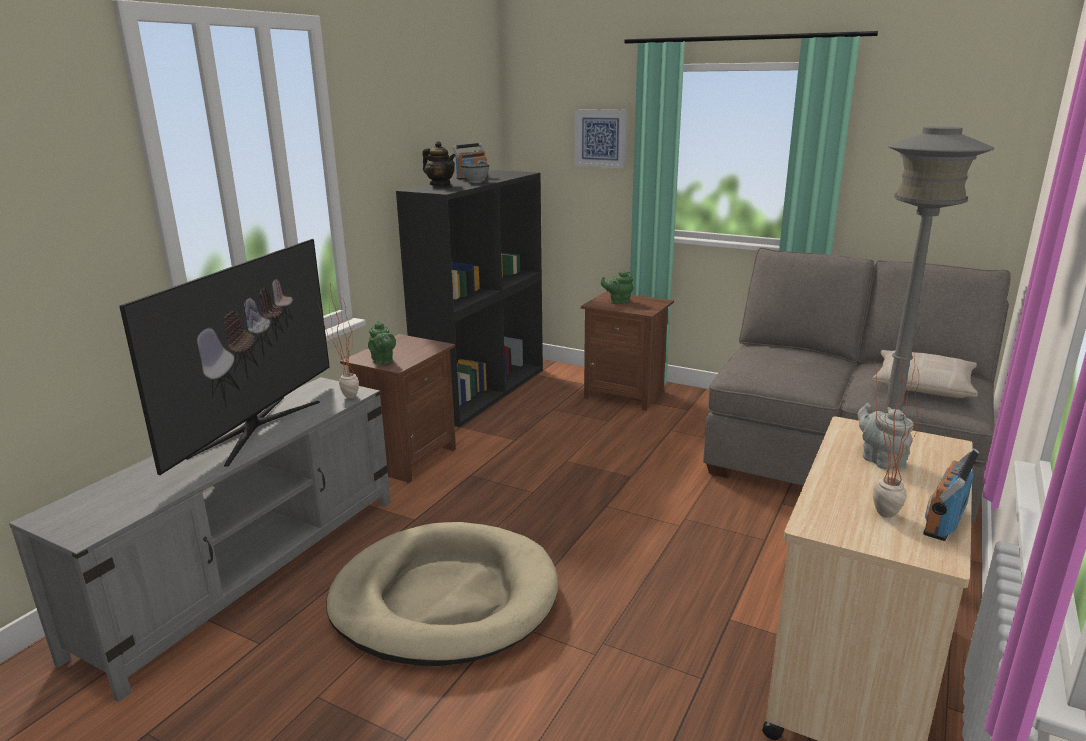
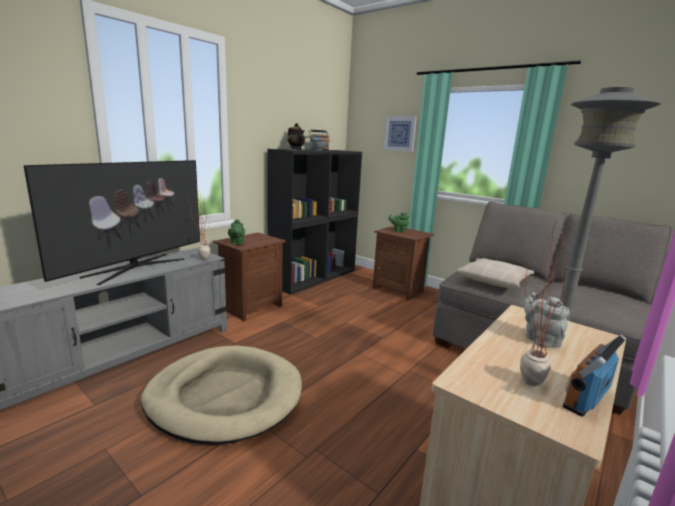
camera: 10 degrees right, 5 degrees down
(923, 384) = (595, 299): beige pillow -> beige pillow (494, 280)

